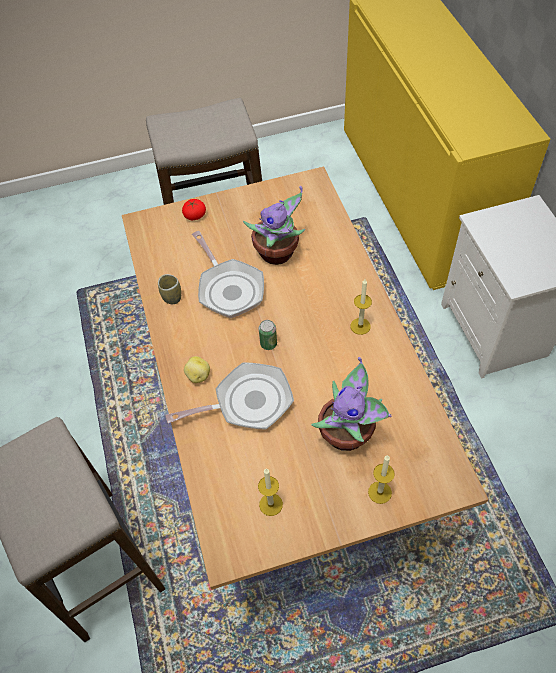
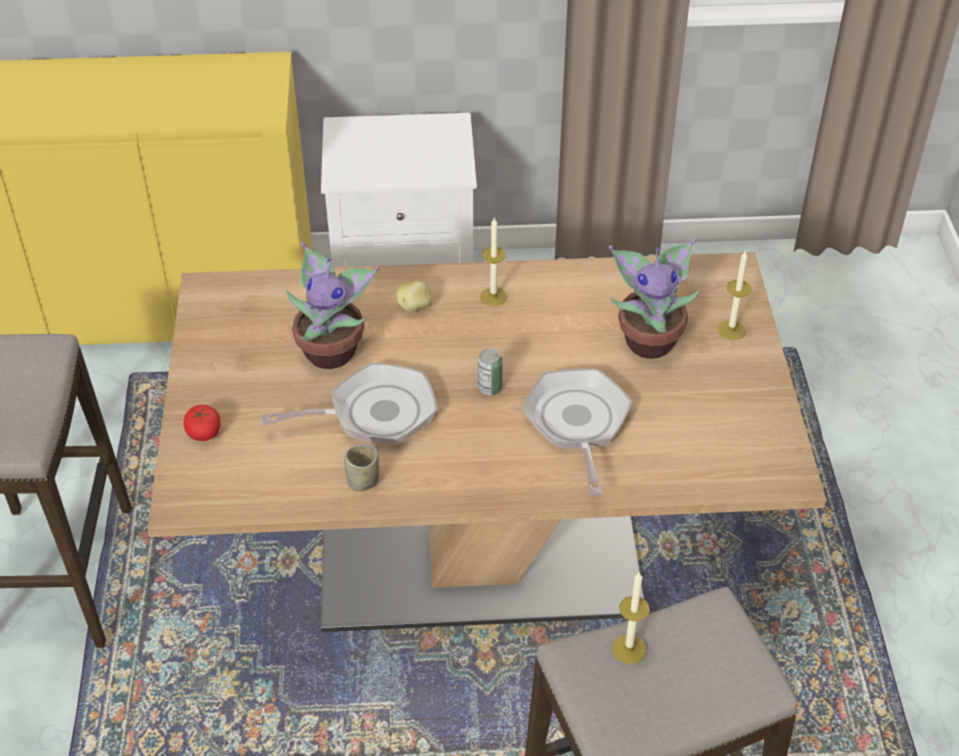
camera: 80 degrees left, 10 degrees down
(198, 376) = (518, 469): potato -> potato (415, 307)
(271, 504) = (729, 426): candle -> candle (629, 649)

